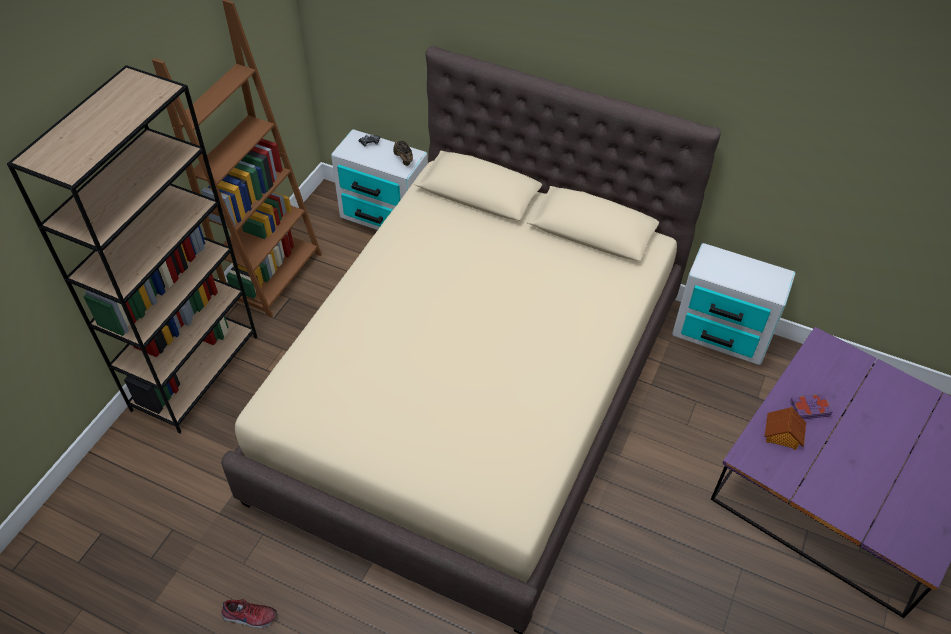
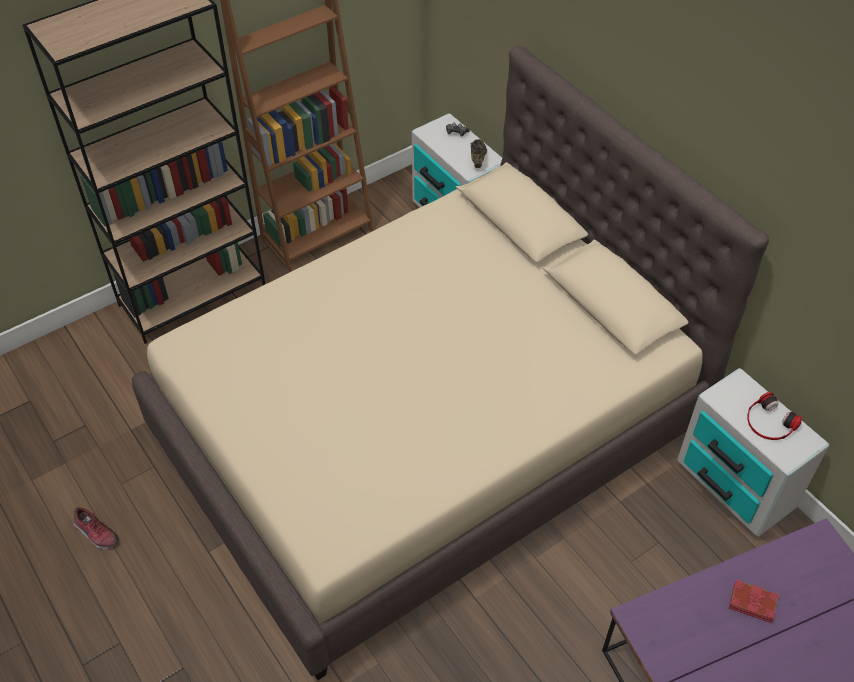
camera: 30 degrees right, 0 degrees up
(748, 273) = (769, 422): none -> headphones
(782, 435) = (698, 615): toy house -> none
(809, 408) = (752, 602): purple book -> red book

